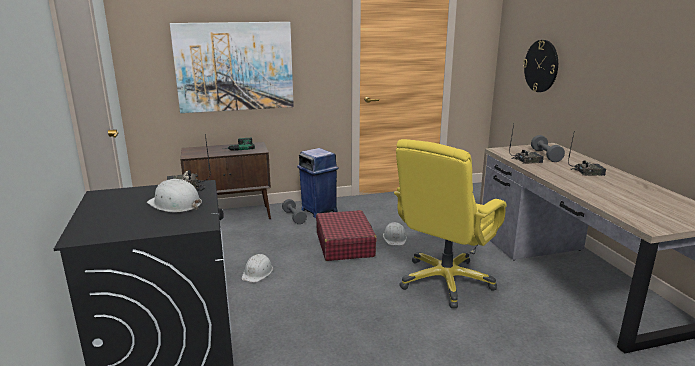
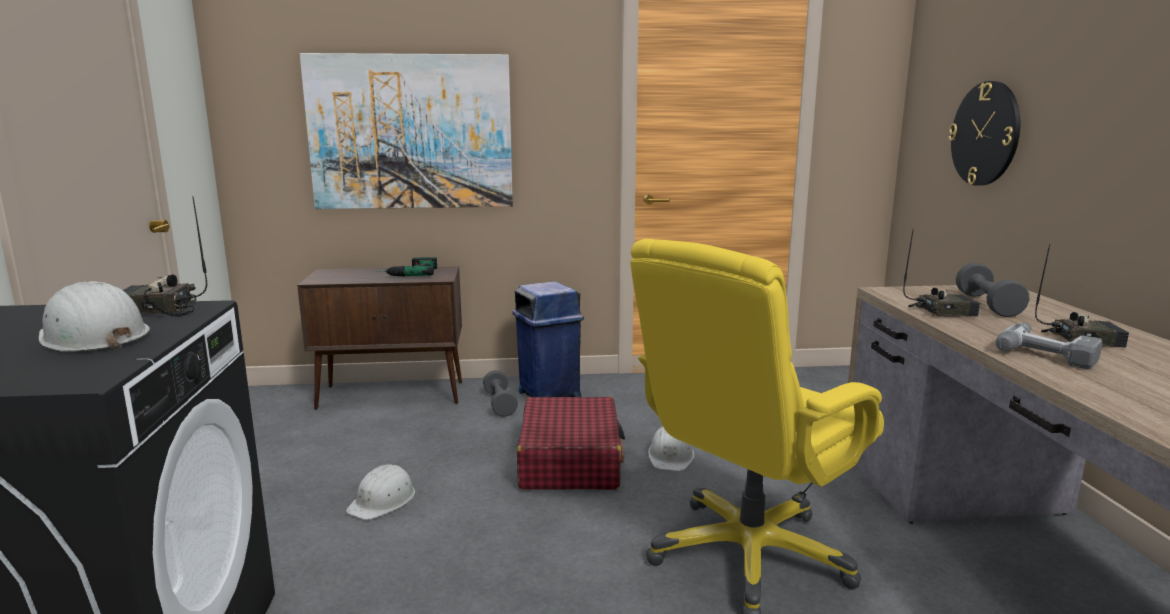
camera: 10 degrees right, 5 degrees down
(574, 180) = (1048, 352): none -> power drill

